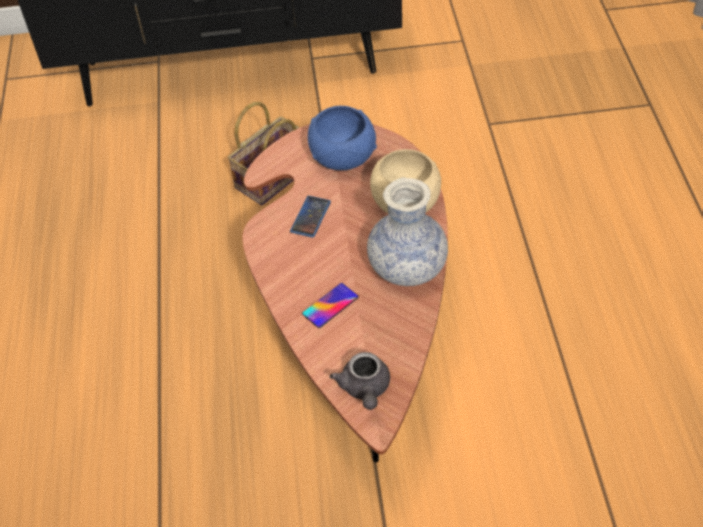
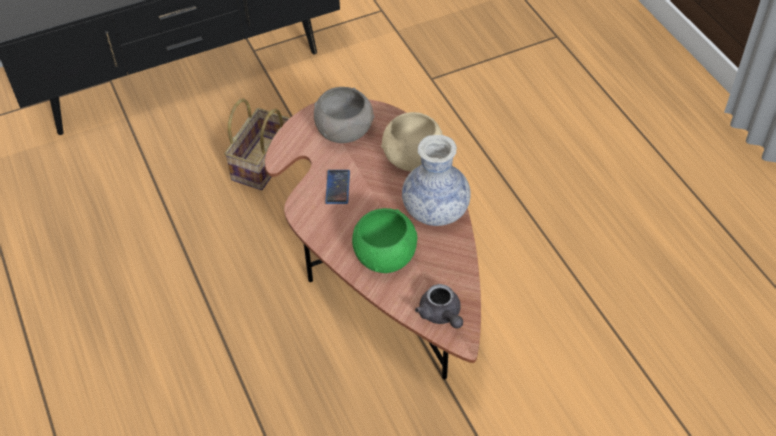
camera: 20 degrees left, 0 degrees up
(330, 305) = (385, 256): phone -> green bowl
(341, 158) = (343, 132): blue bowl -> grey bowl

